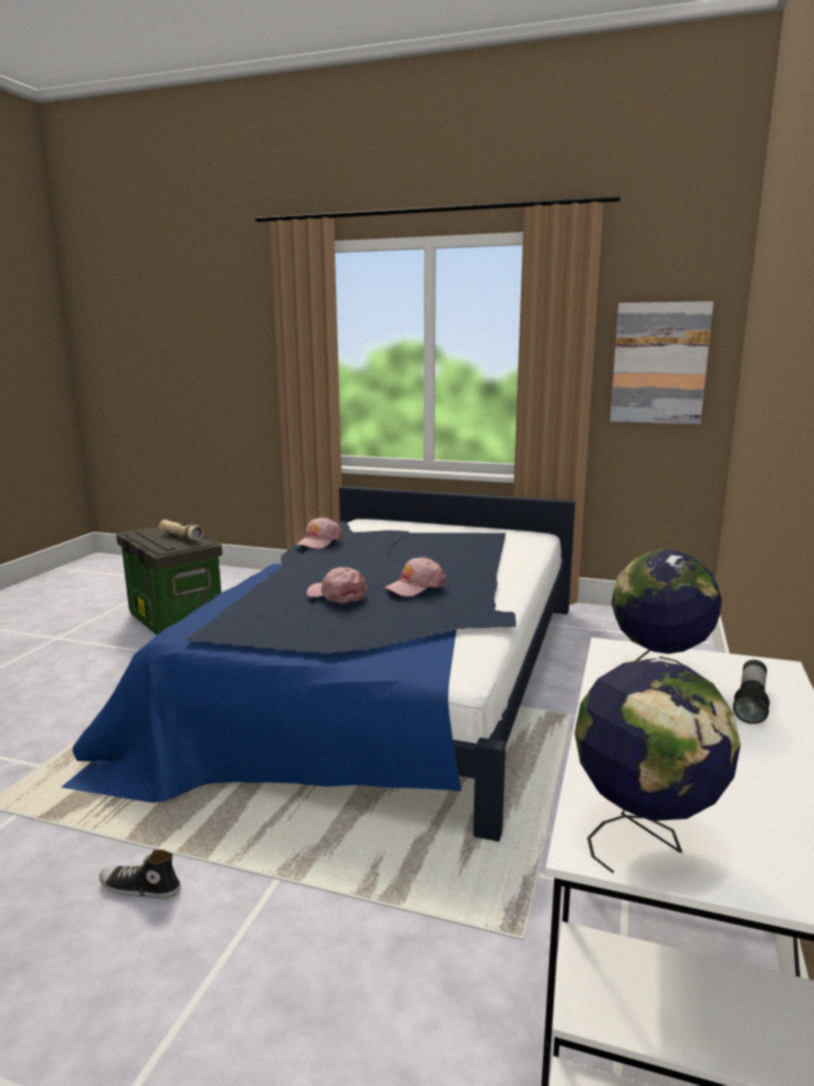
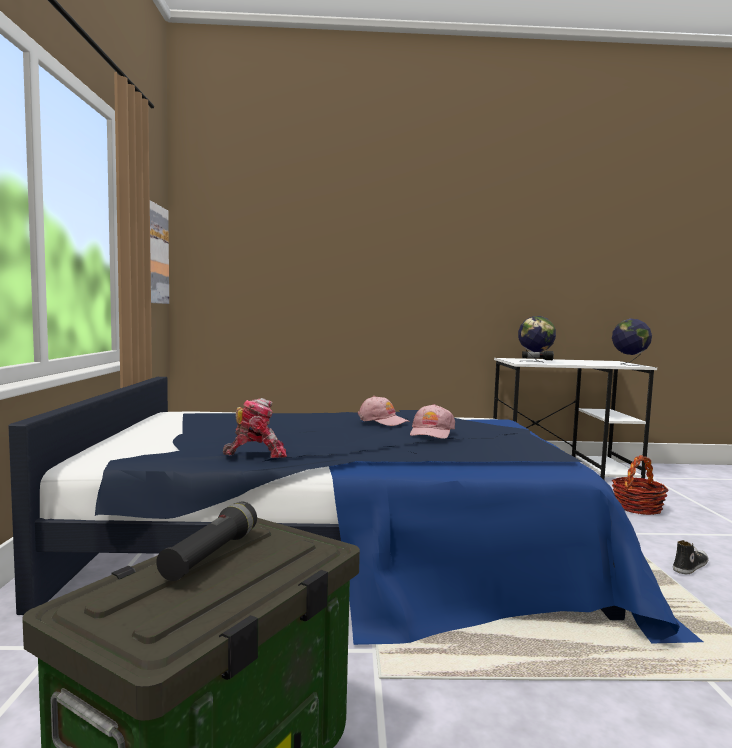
camera: 110 degrees left, 10 degrees down
(139, 888) = (689, 566): shoe -> shoe turned 120 degrees counterclockwise
(181, 536) = (211, 555): beige flashlight -> black flashlight
(319, 542) = (257, 453): pink cap -> toy robot
(354, 1003) = (637, 507): none -> basket

